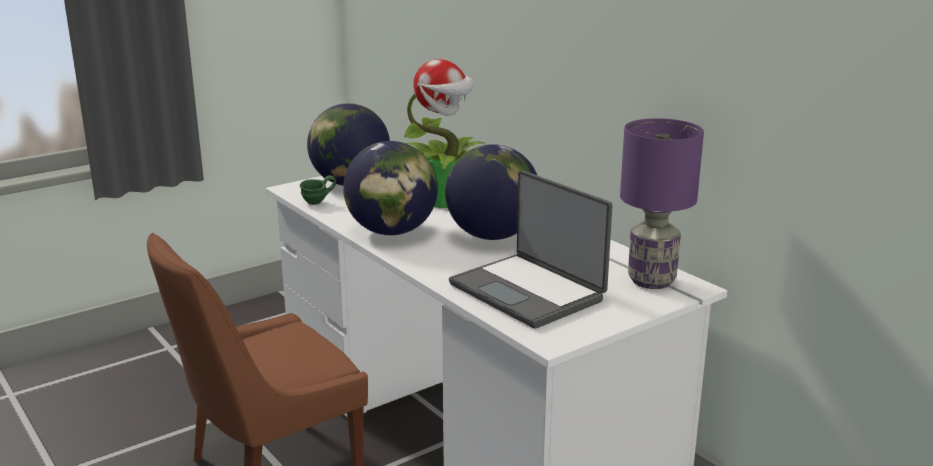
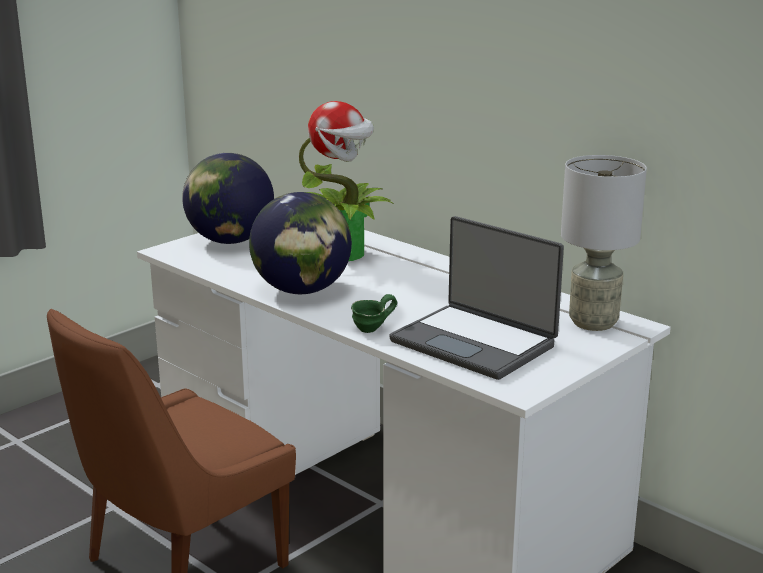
camera: 10 degrees left, 0 degrees up
(317, 203) = (204, 265): green mug -> green mug (372, 330)
(492, 235) = (410, 287): globe -> none
(651, 281) = (593, 323): purple table lamp -> grey table lamp

